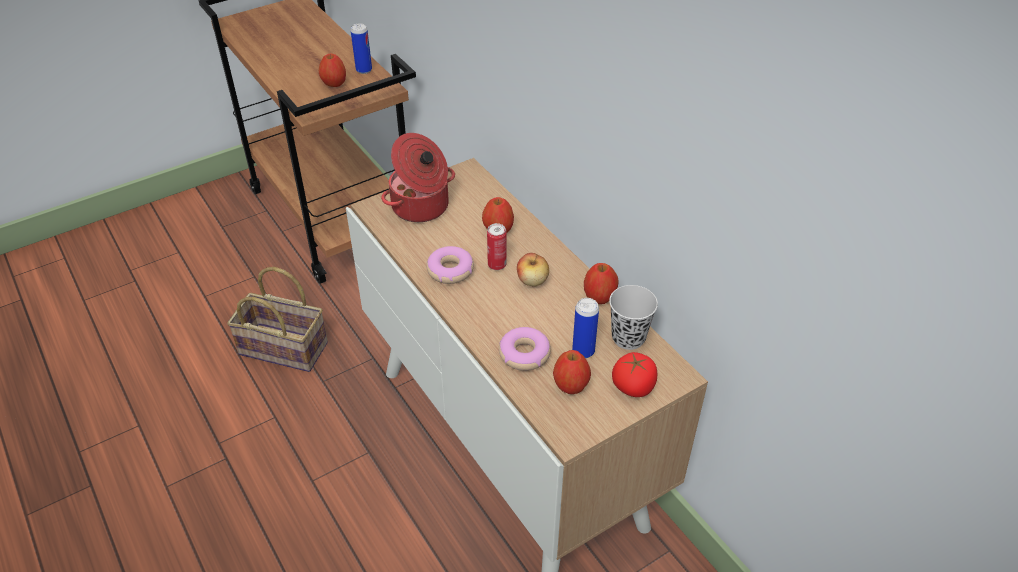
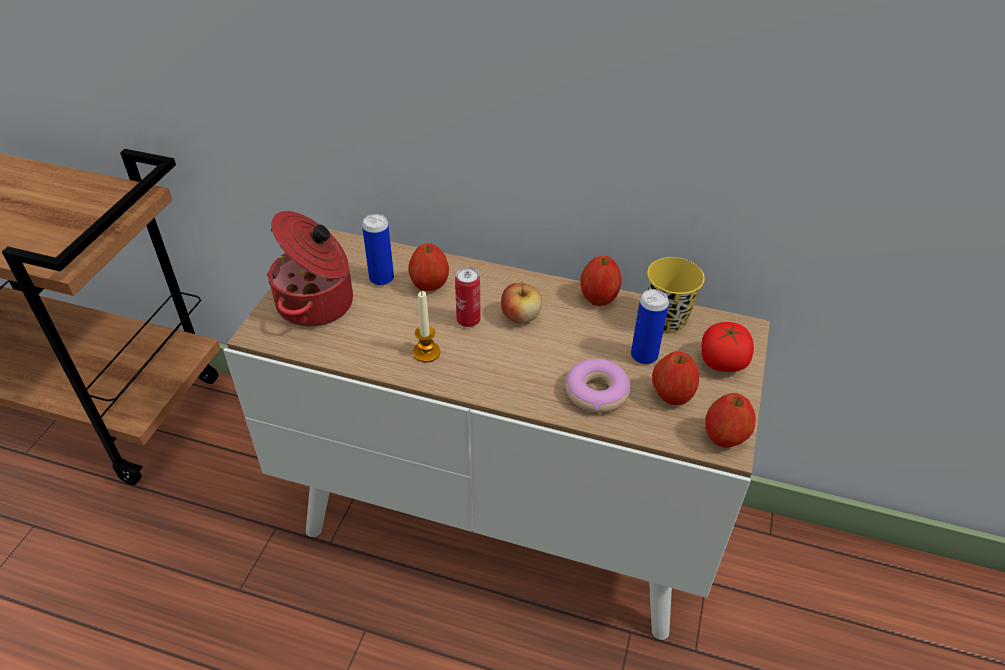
camera: 40 degrees left, 0 degrees up
(286, 348) = (157, 581): basket -> none
(334, 84) = (61, 217): apple -> apple (724, 438)
(364, 70) = (85, 187): can -> can (381, 279)
(450, 270) = (426, 352): donut -> candle
(628, 338) = (666, 320): black cup -> yellow cup

